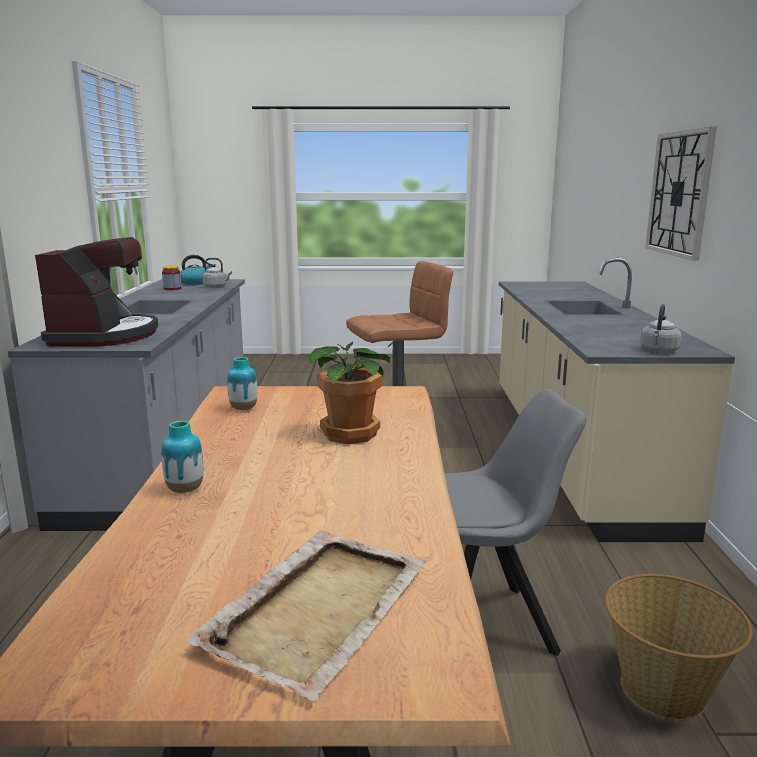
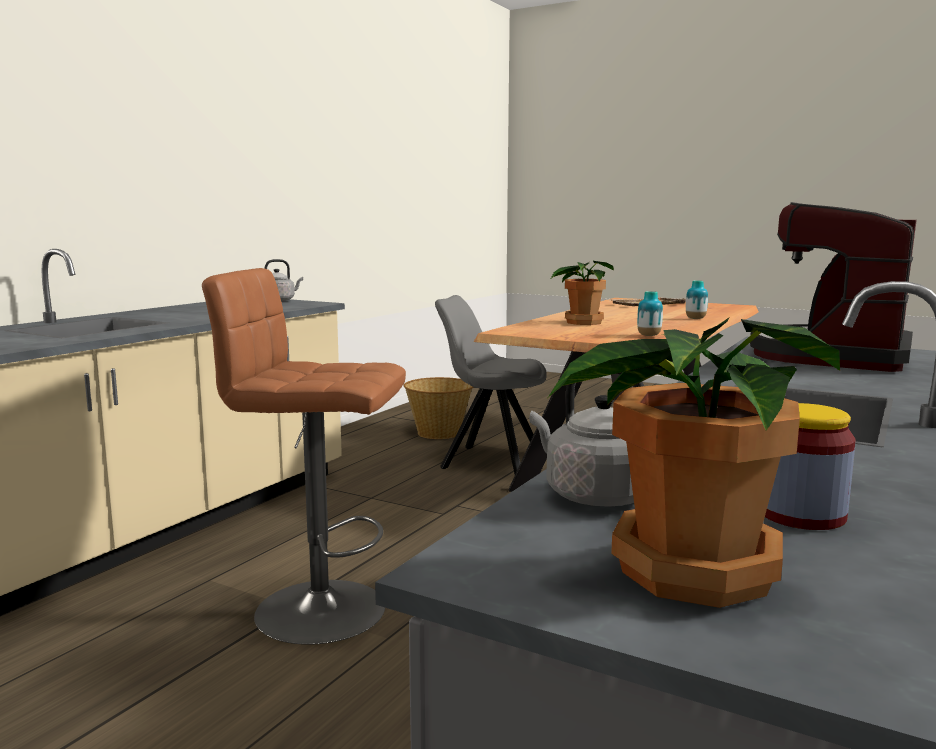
camera: 150 degrees left, 5 degrees down
(196, 283) = (688, 570): kettle -> potted plant
(679, 193) = (87, 158): wall clock -> none

